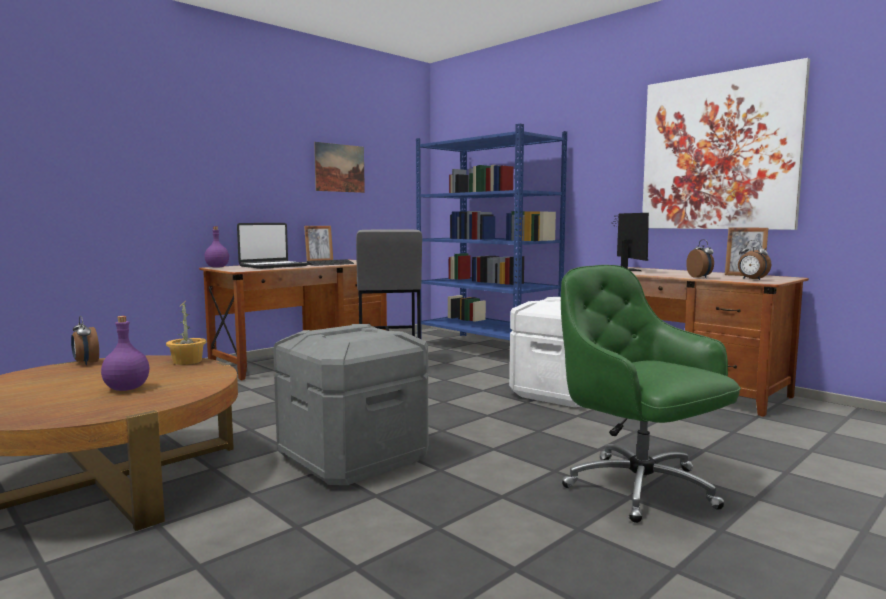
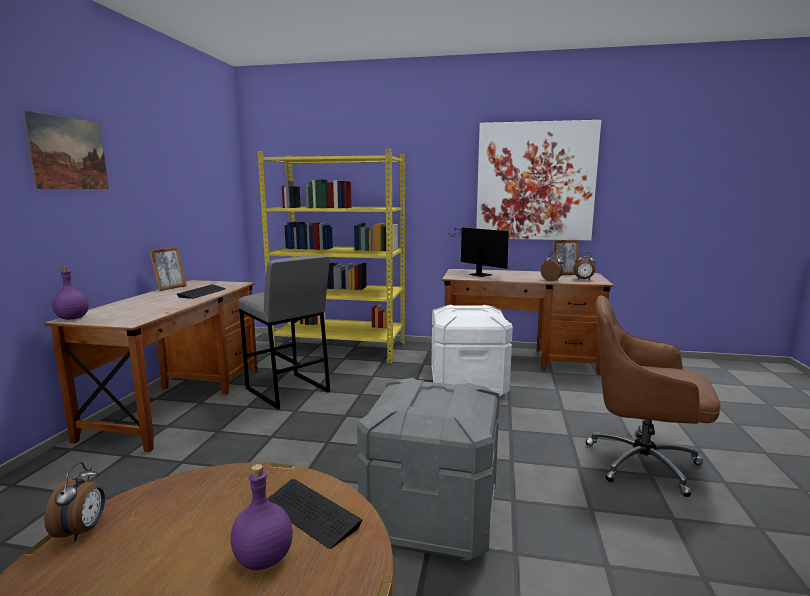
camera: 35 degrees left, 5 degrees up
(85, 363) = (82, 531): alarm clock -> alarm clock turned 105 degrees counterclockwise
(186, 382) = (311, 514): none -> keyboard
(188, 361) = (233, 476): potted plant -> none
(273, 266) = (144, 305): laptop -> none
(339, 168) = (172, 180): picture -> picture (69, 153)
(486, 348) = (340, 348): blue bookcase -> yellow bookcase
(641, 487) = (641, 462): green office chair -> brown office chair

